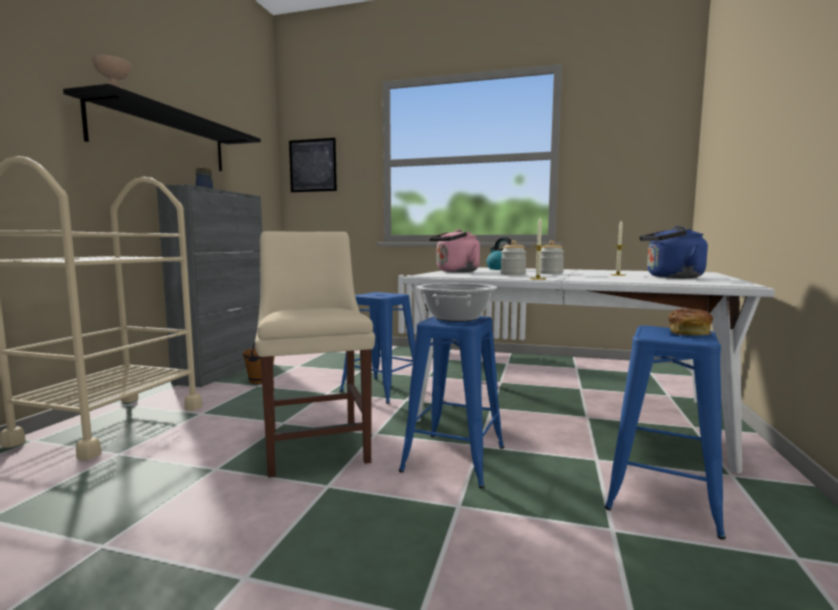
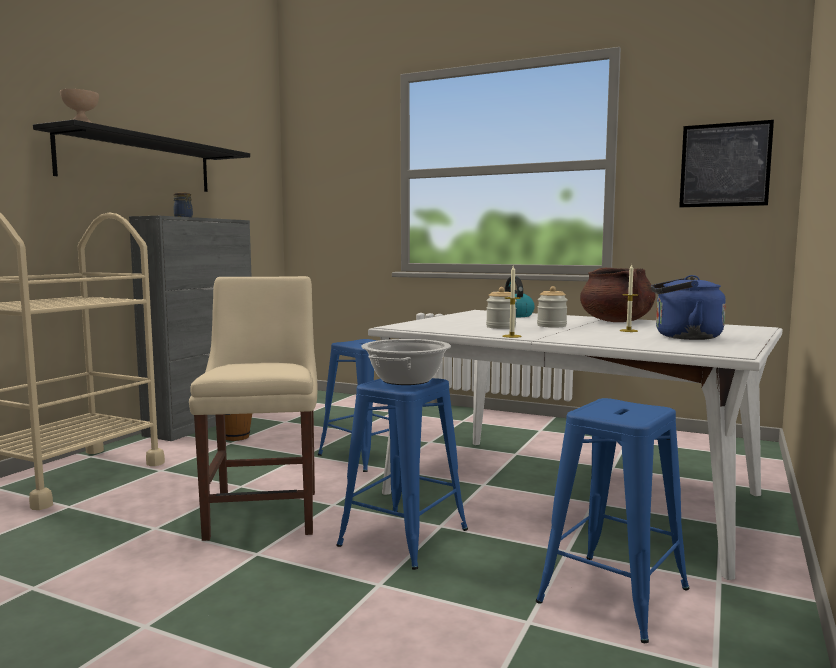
camera: 10 degrees right, 0 degrees up
(313, 165) = (319, 177): picture -> picture (725, 165)
(455, 271) = (445, 319): pink kettle -> none
(591, 271) = (616, 321): none -> brown cooking pot
(690, 333) = (639, 410): bread -> none

